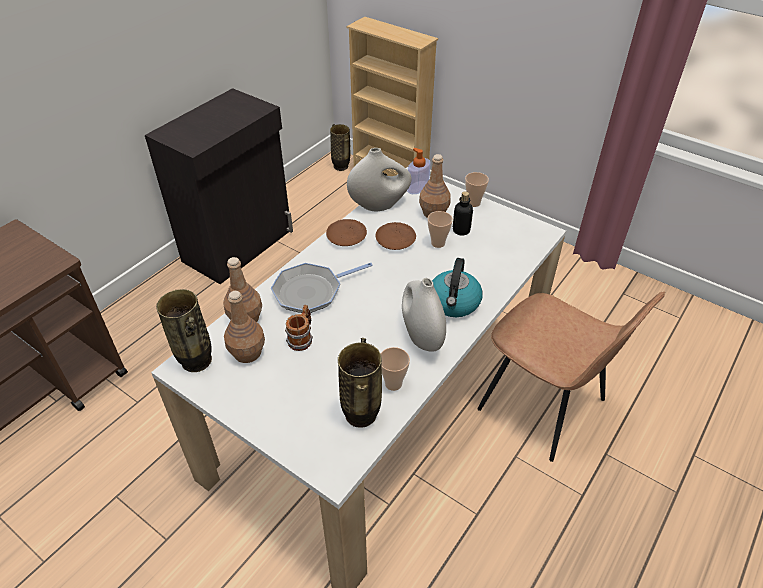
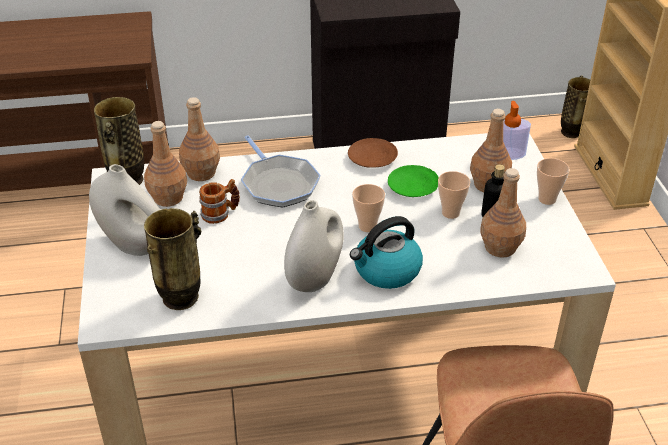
camera: 45 degrees right, 5 degrees down
(311, 291) = (278, 184): frying pan -> frying pan turned 135 degrees counterclockwise
(379, 205) = (444, 149): white vase -> white vase (135, 245)
(393, 383) = (237, 295): cup -> cup (367, 226)
(396, 240) = (413, 187): brown plate -> green plate
(490, 247) = (500, 248): none -> brown bottle

